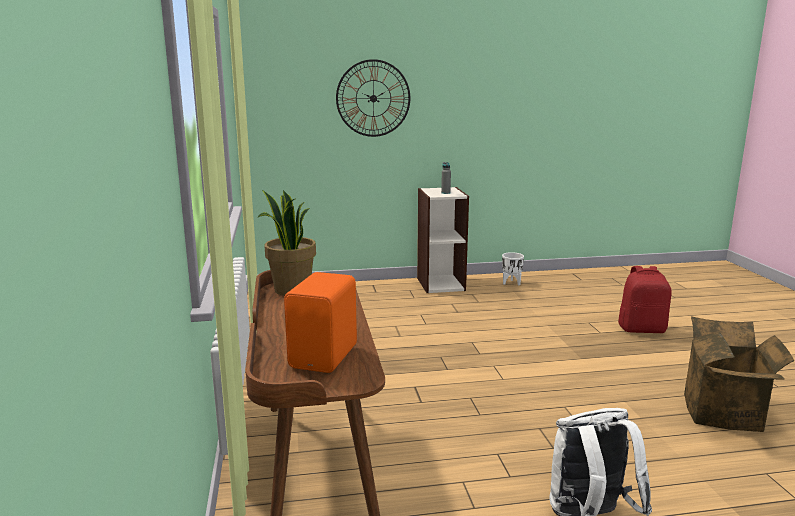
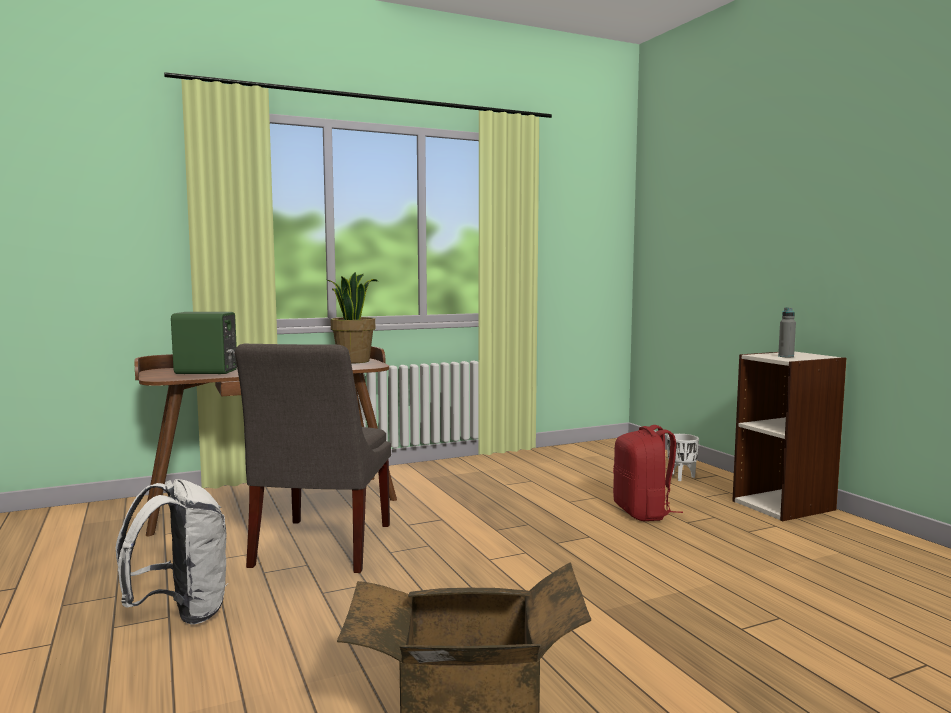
camera: 75 degrees right, 10 degrees down
(326, 356) = (206, 372): orange speaker -> green speaker
(373, 98) = (748, 219): wall clock -> none
(461, 446) = (320, 547): none -> grey chair
(511, 283) = (883, 549): white planter -> white planter (682, 477)
(642, 329) = (821, 676): red backpack -> red backpack (643, 513)

